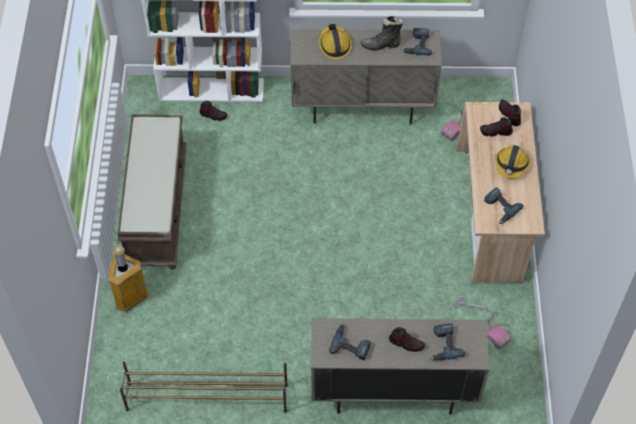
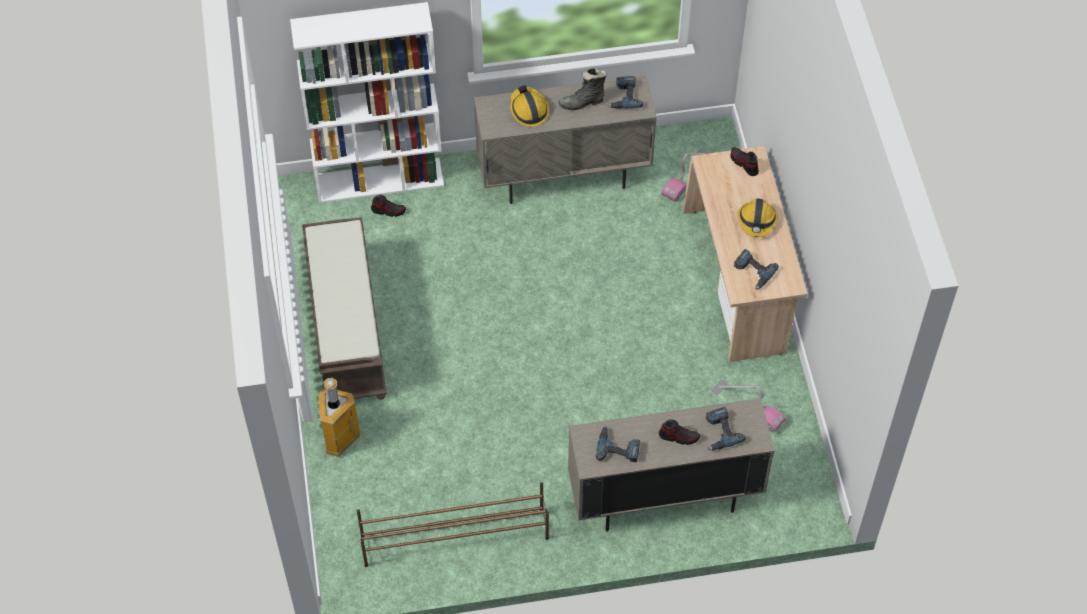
camera: 10 degrees left, 0 degrees up
(495, 132) = (732, 186): shoe -> none

